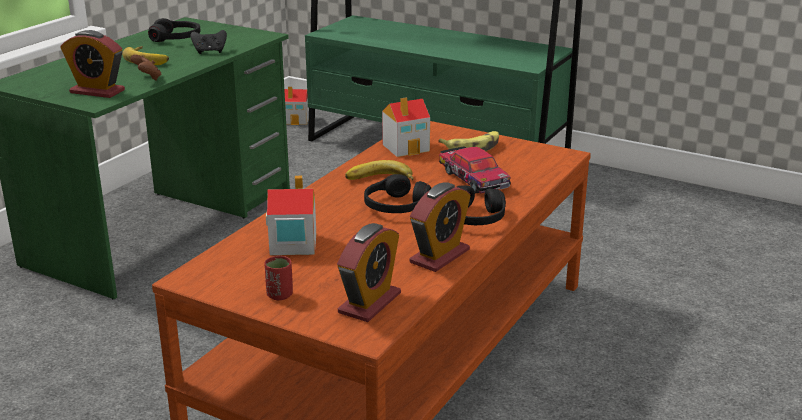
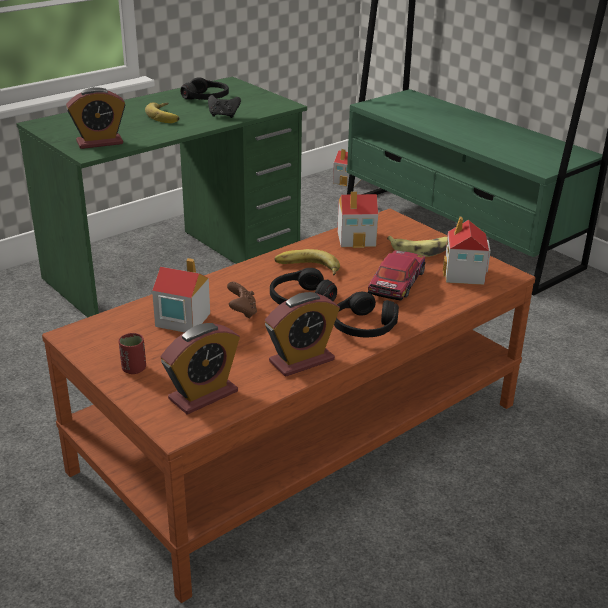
camera: 20 degrees right, 5 degrees up
(97, 91) = (99, 142): alarm clock -> alarm clock turned 60 degrees counterclockwise
(148, 78) = (150, 135): brown game controller -> brown game controller (242, 312)
(473, 178) = (396, 284): toy car -> toy car turned 150 degrees counterclockwise
(528, 161) = (464, 274): none -> toy house

